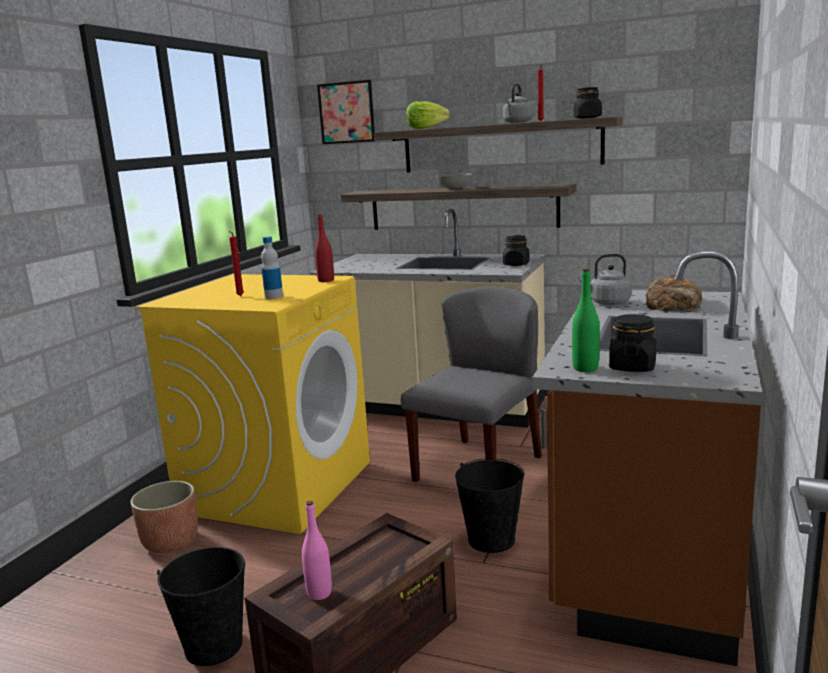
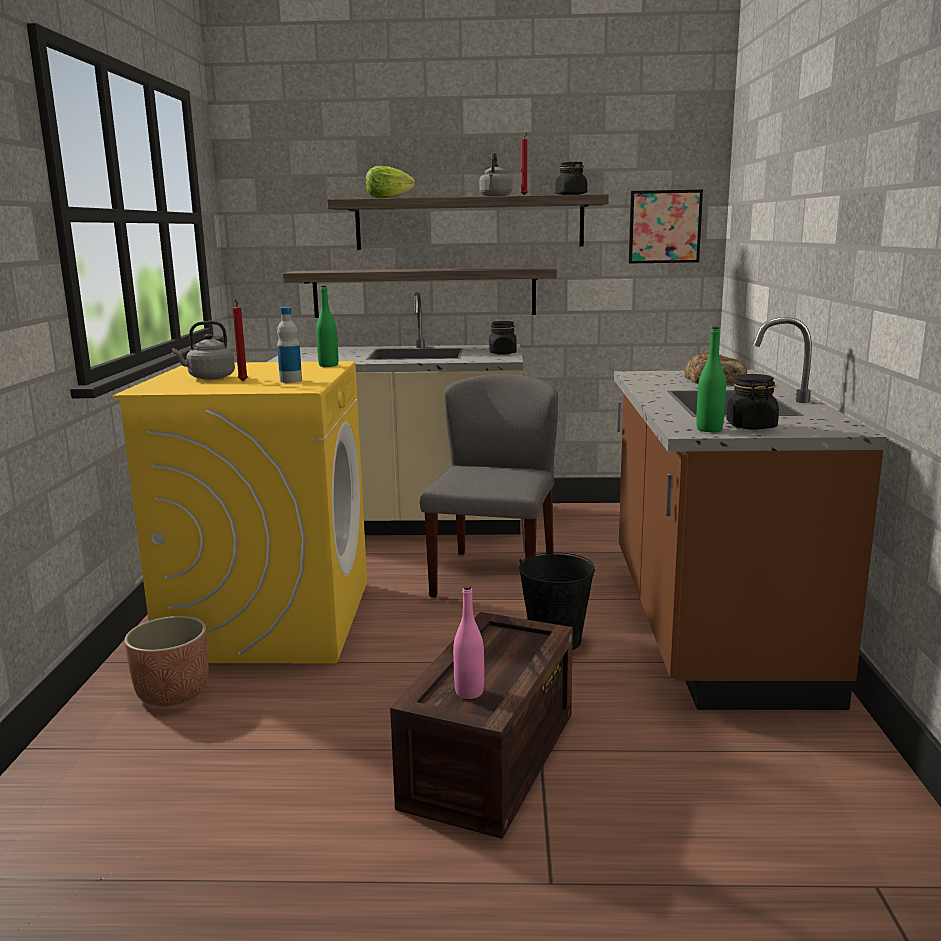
camera: 20 degrees left, 0 degrees up
(213, 645) = (315, 785): black bucket -> none
(326, 280) = (328, 365): red bottle -> green bottle
(346, 112) = (279, 175): picture -> picture (664, 226)
(454, 188) = (420, 269): grey bowl -> none
(607, 303) = (650, 381): grey kettle -> grey kettle (209, 378)

